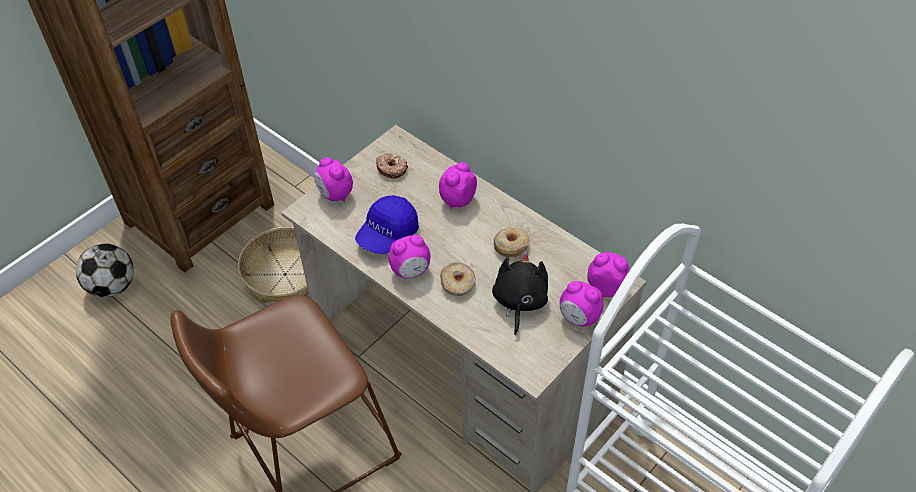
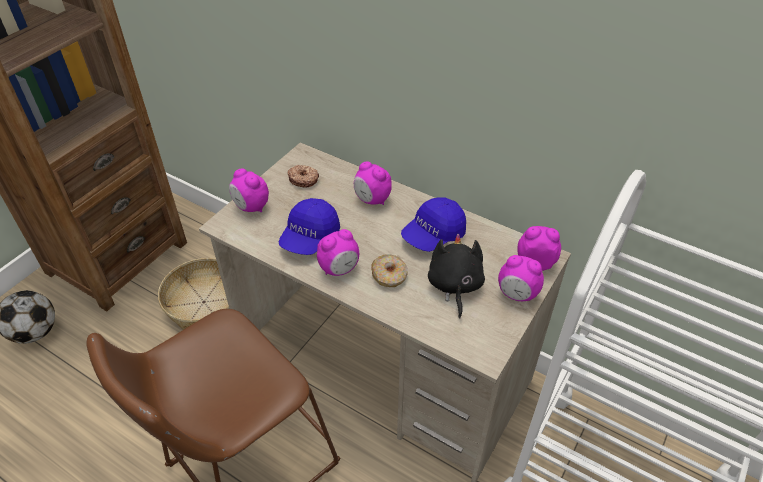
camera: 10 degrees left, 5 degrees down
(457, 199) = (372, 200): alarm clock -> alarm clock turned 75 degrees counterclockwise
(511, 246) = (433, 235): donut -> blue cap

